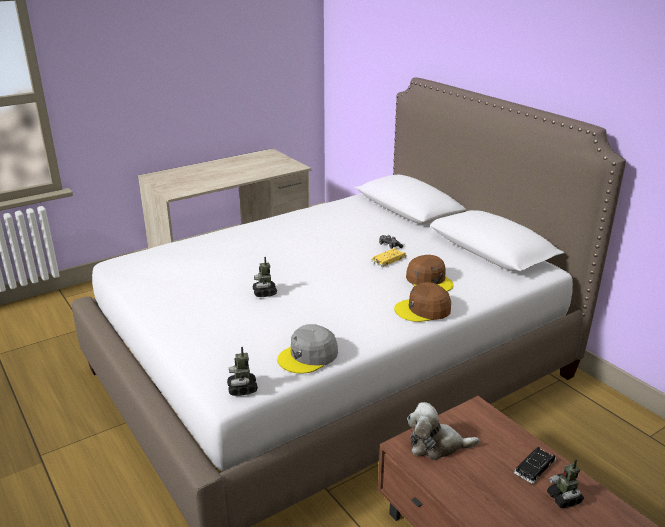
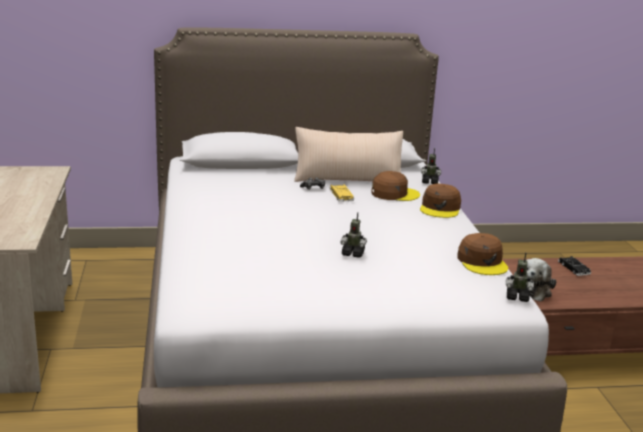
camera: 65 degrees left, 5 degrees down
(308, 356) = (482, 262): grey cap -> brown cap
(435, 253) = (347, 179): none -> beige pillow
(564, 498) = (606, 271): toy robot -> toy robot (429, 182)

